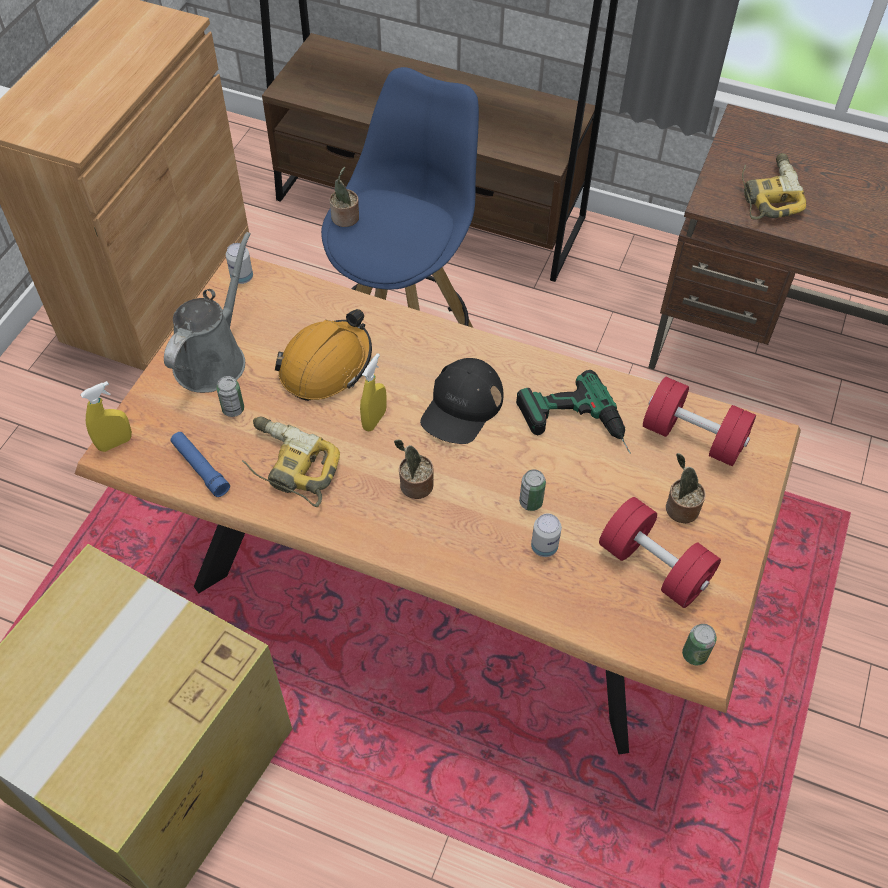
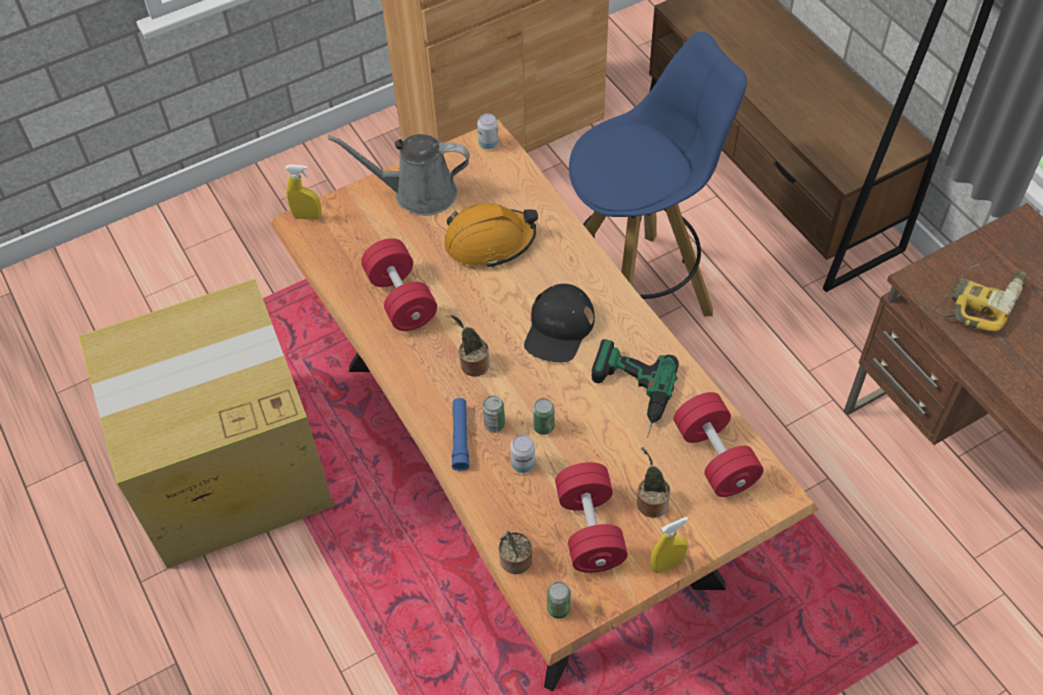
camera: 40 degrees right, 0 degrees up
(200, 468) = (345, 265): blue flashlight -> blue flashlight (460, 437)
(213, 358) = (418, 193): grey watering can -> grey watering can turned 150 degrees counterclockwise
(233, 409) = (400, 237): can -> can (494, 424)
(288, 467) = (401, 299): power drill -> red dumbbell
(345, 219) = (603, 137): potted plant -> potted plant (514, 561)
(374, 420) = (488, 301): yellow spray bottle -> yellow spray bottle (667, 564)
(462, 406) = (559, 328): black cap -> black cap turned 45 degrees counterclockwise

